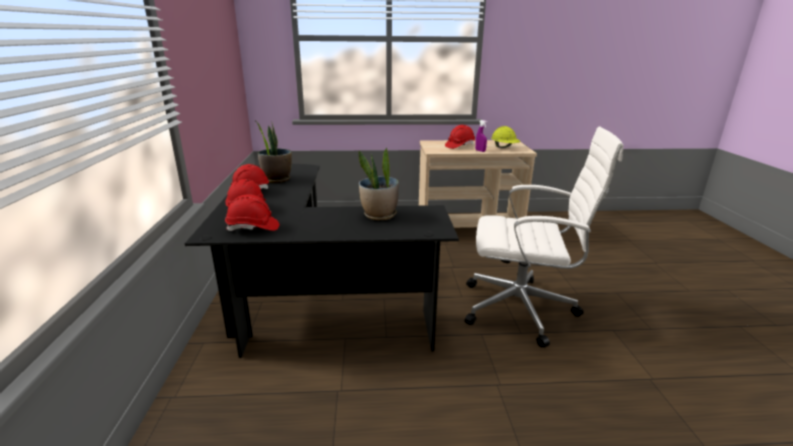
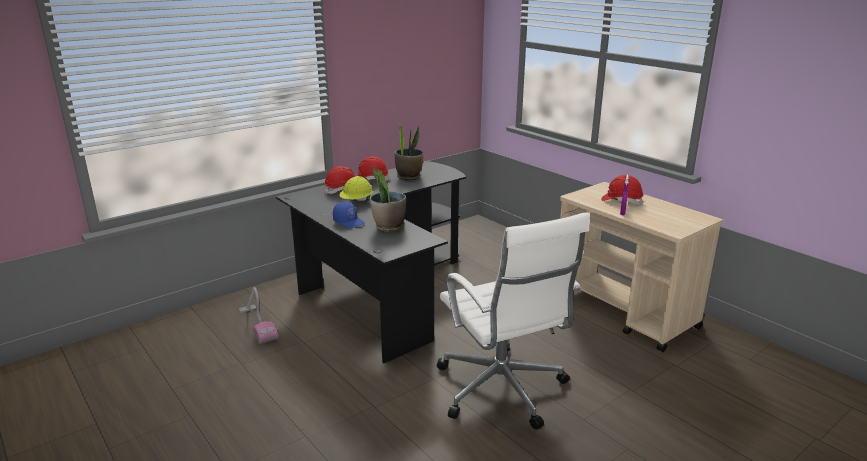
camera: 55 degrees right, 0 degrees up
(253, 228) = (316, 202): red hard hat -> none
(258, 416) = (257, 324): none -> vacuum cleaner
(337, 227) = (349, 222): none -> blue cap
(504, 147) = (664, 220): yellow hard hat -> yellow hard hat (356, 202)

